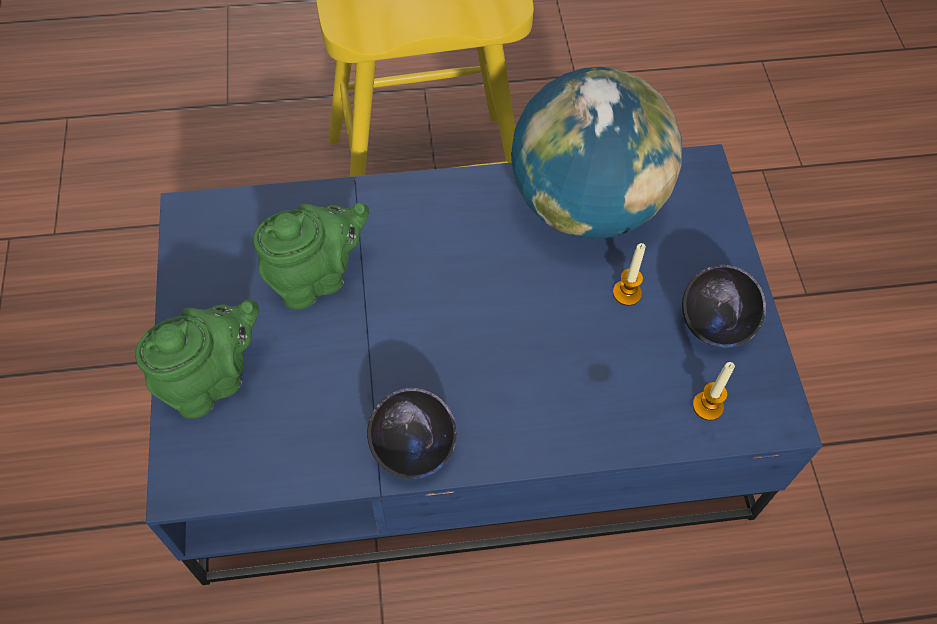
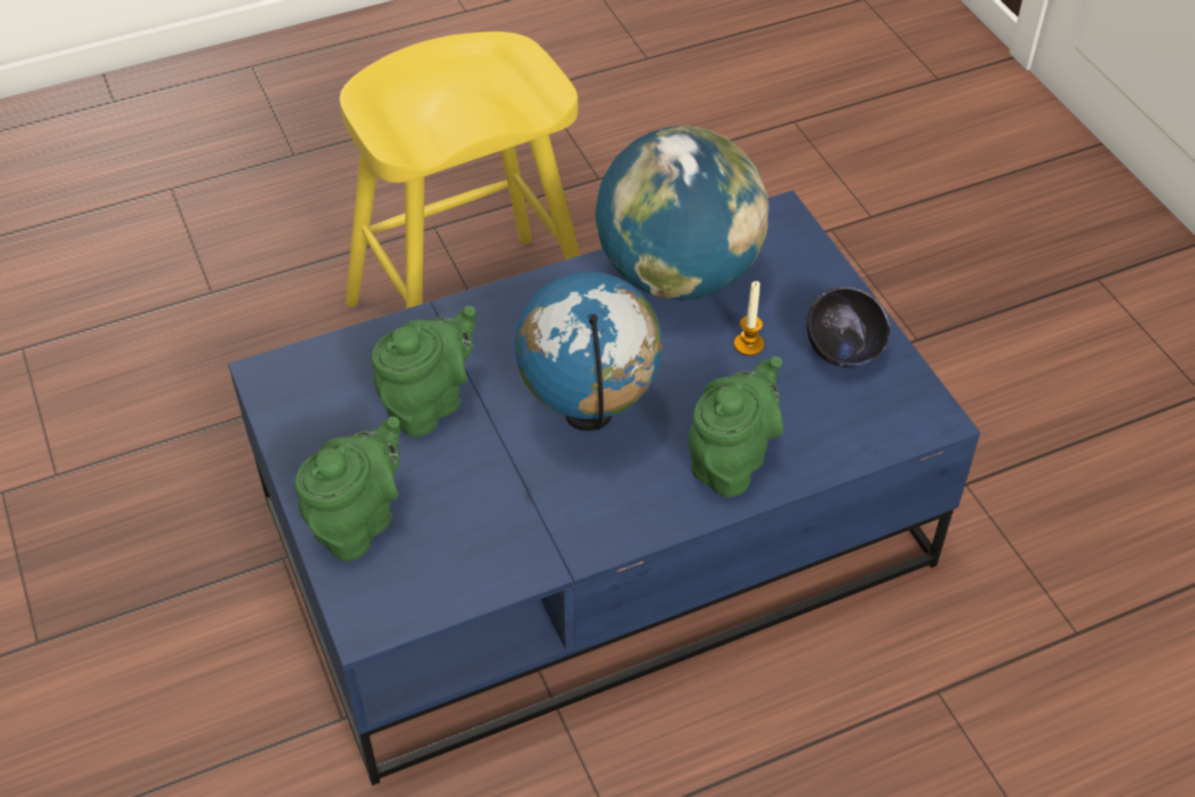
camera: 15 degrees left, 10 degrees down
(413, 448) = (589, 531): black bowl -> none
(454, 328) = (589, 415): none -> globe
(570, 411) = (732, 461): none -> green teapot
(707, 406) = (862, 424): candle -> none

